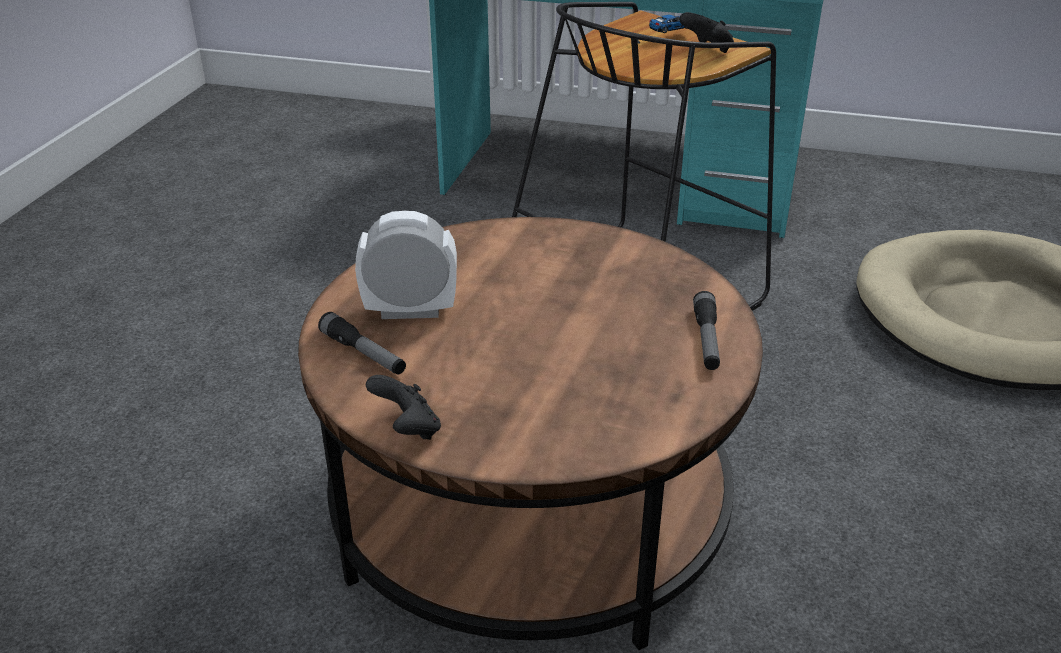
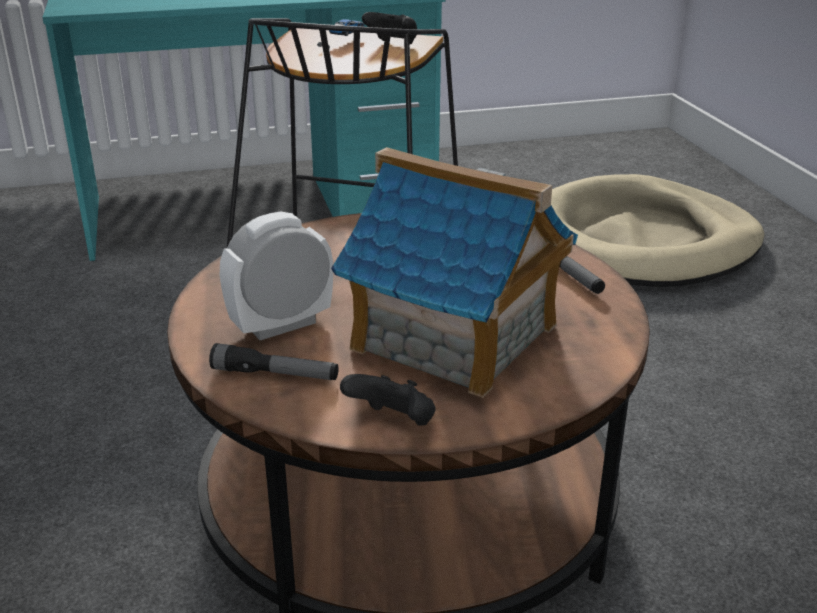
camera: 30 degrees left, 5 degrees down
(537, 370) = (455, 338): none -> toy house

